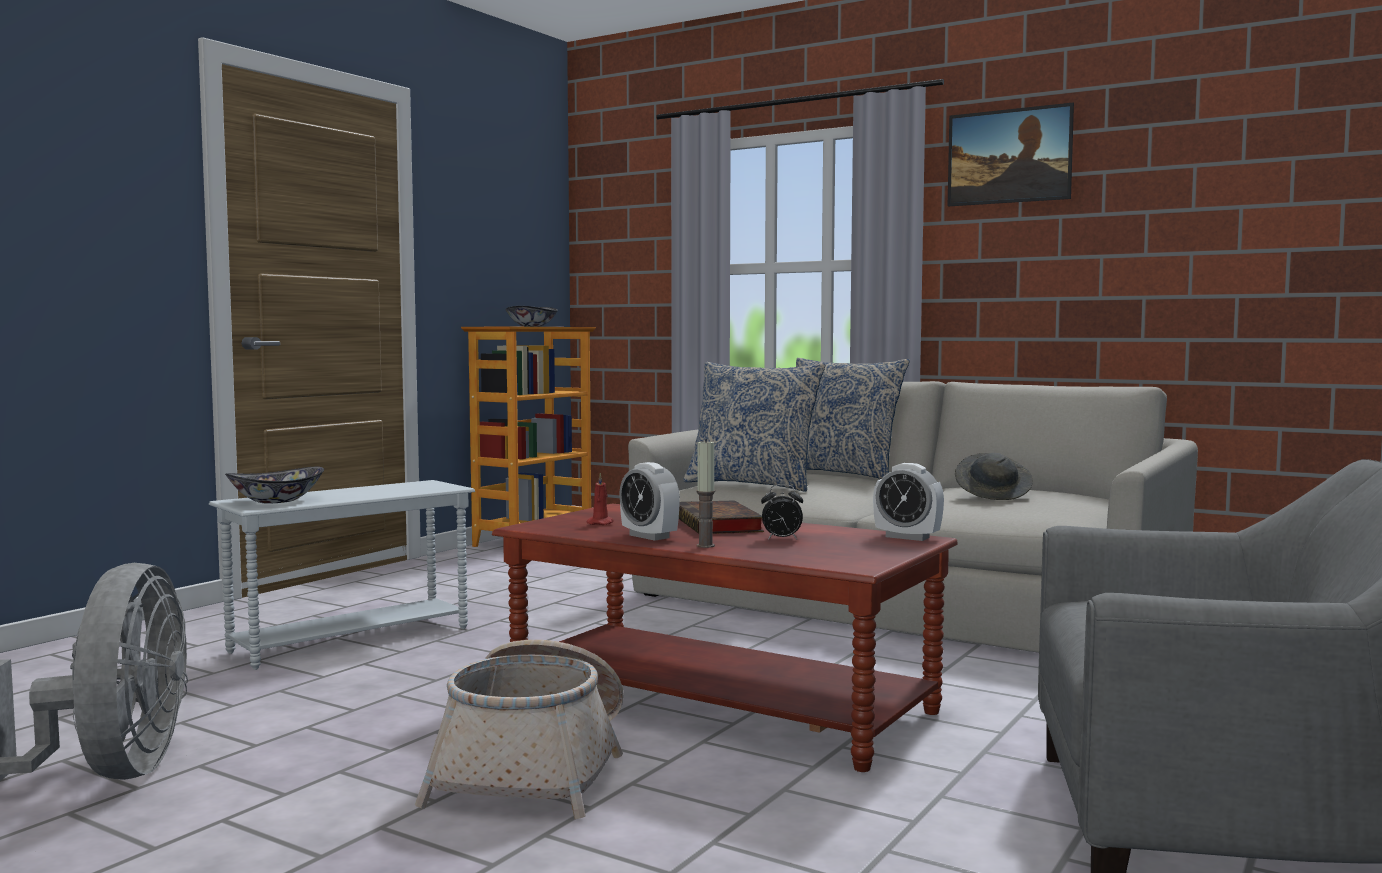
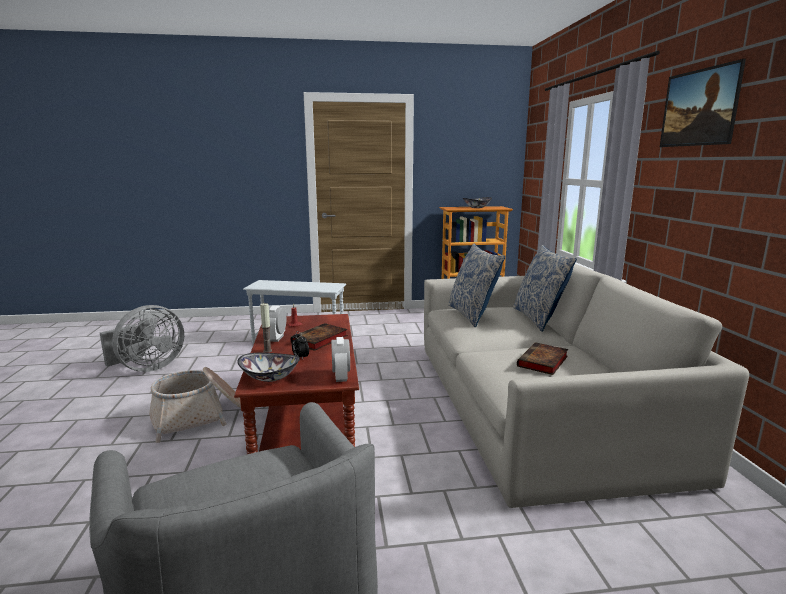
camera: 50 degrees right, 10 degrees up
(276, 501) = (267, 284): bowl -> bowl (269, 378)
(993, 495) = (543, 362): grey hat -> book

